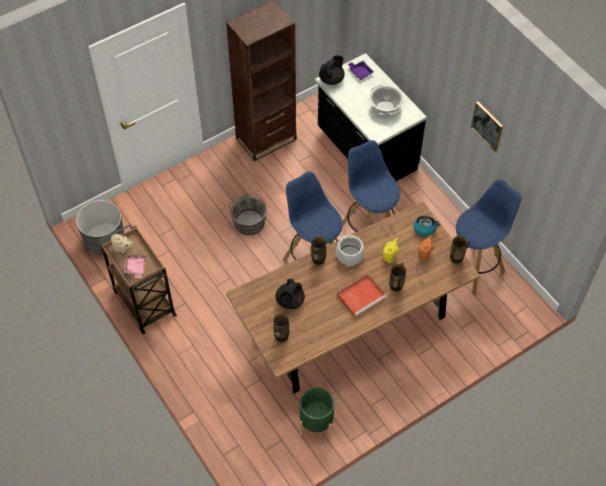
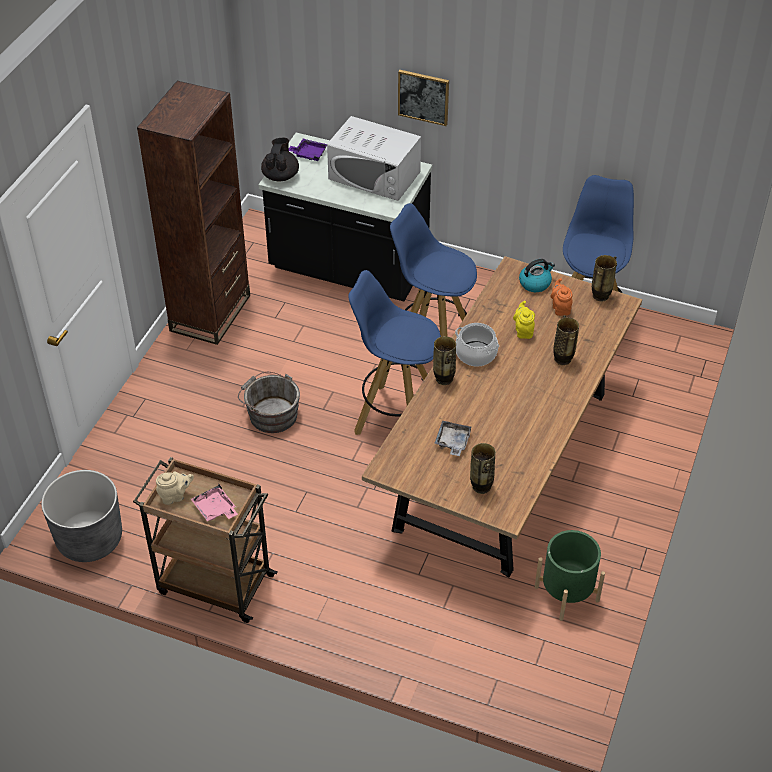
camera: 35 degrees left, 10 degrees down
(289, 301) = (452, 442): black teapot -> grey tray
(361, 295) = (532, 389): red tray -> none
(385, 107) = (374, 175): cooking pot -> white microwave
(487, 126) = (545, 114): picture -> picture (423, 97)

